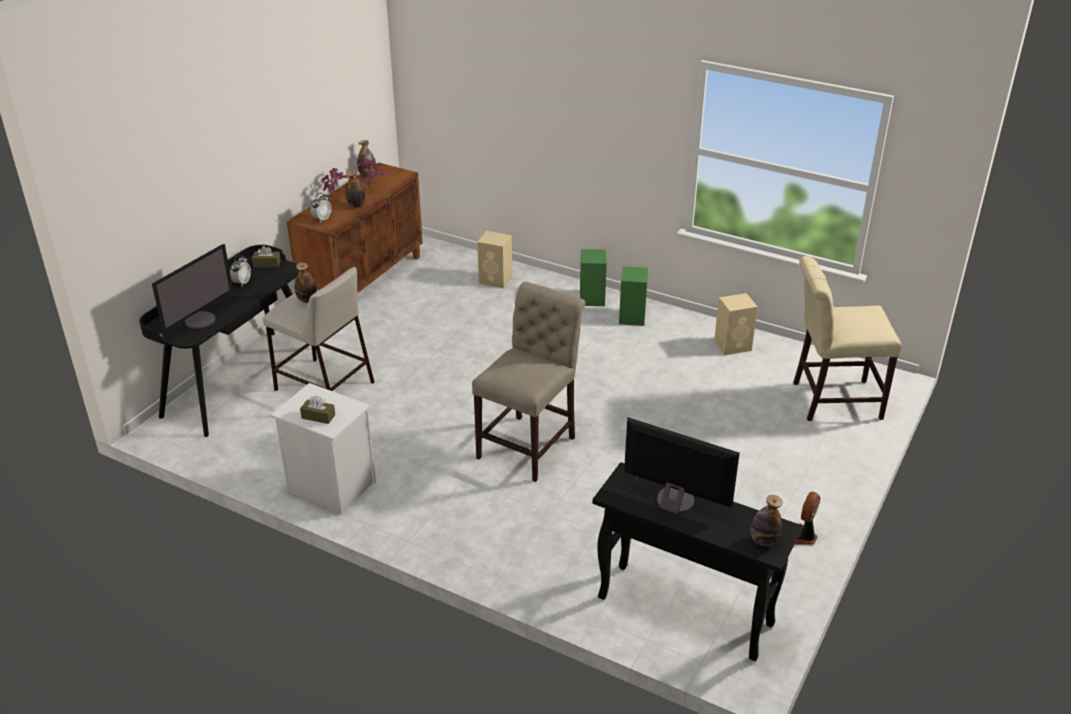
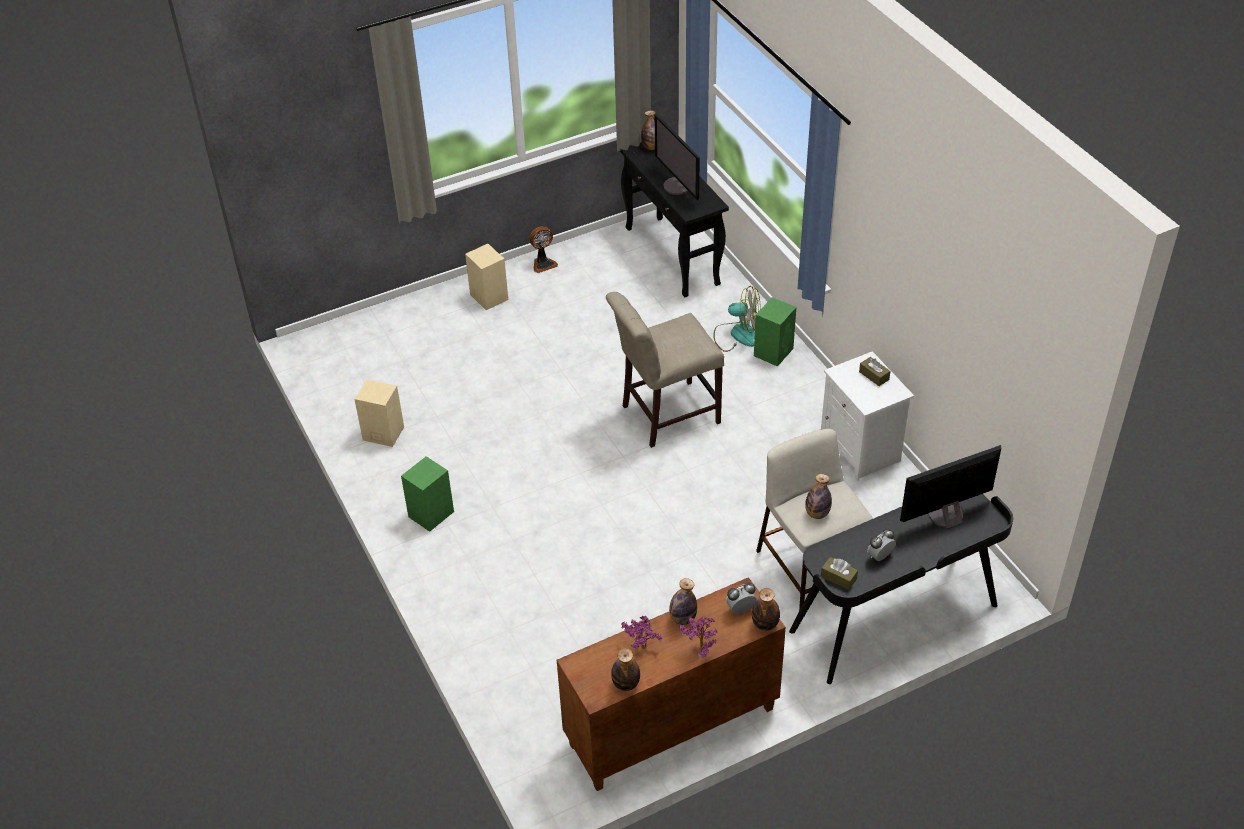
camera: 145 degrees left, 10 degrees up
(300, 218) = (765, 624): none -> bottle
(496, 280) = (514, 647): beige speaker -> beige speaker (488, 296)
(530, 547) = (737, 335): none -> fan
(592, 299) = (442, 561): green speaker -> green speaker (774, 351)
(831, 400) = (380, 345): beige chair -> none

